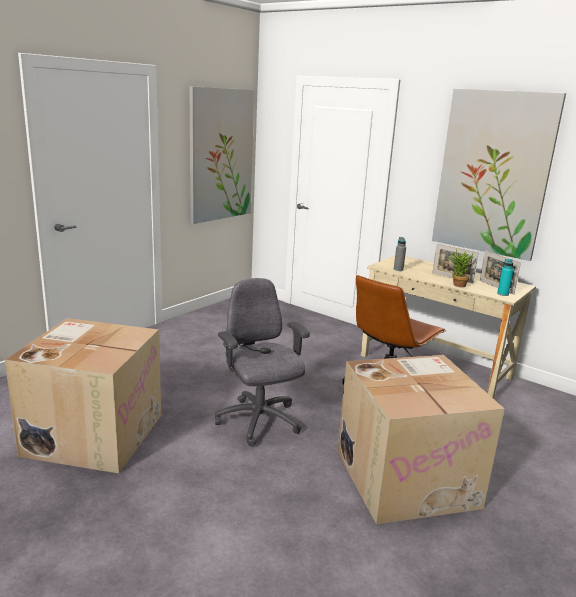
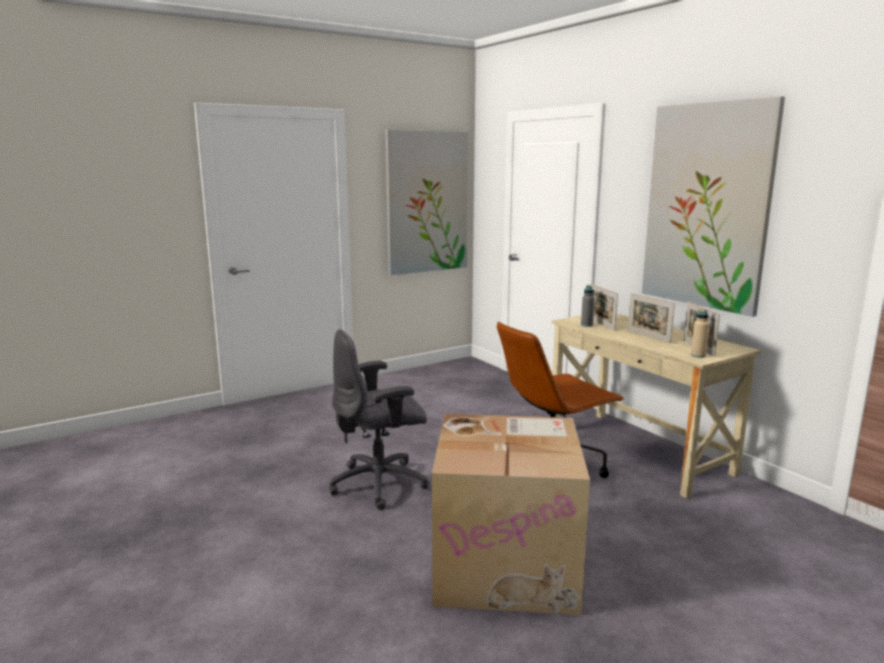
camera: 20 degrees right, 5 degrees down
(93, 433) = (211, 473): cardboard box -> none
(259, 422) = (380, 484): grey office chair -> grey office chair turned 105 degrees counterclockwise
(407, 268) = (601, 324): none -> picture frame
(456, 285) = (645, 343): potted plant -> none
(502, 294) = (698, 355): turquoise bottle -> beige bottle

